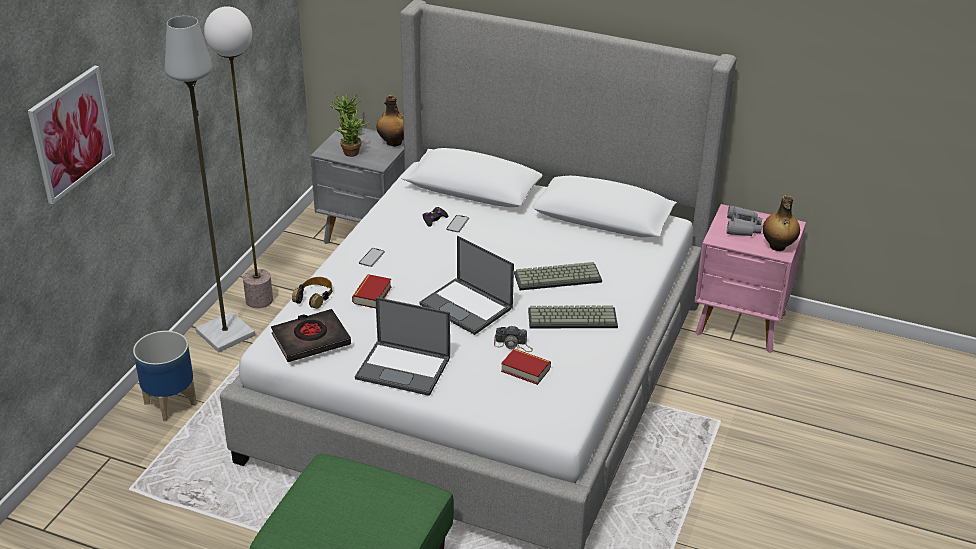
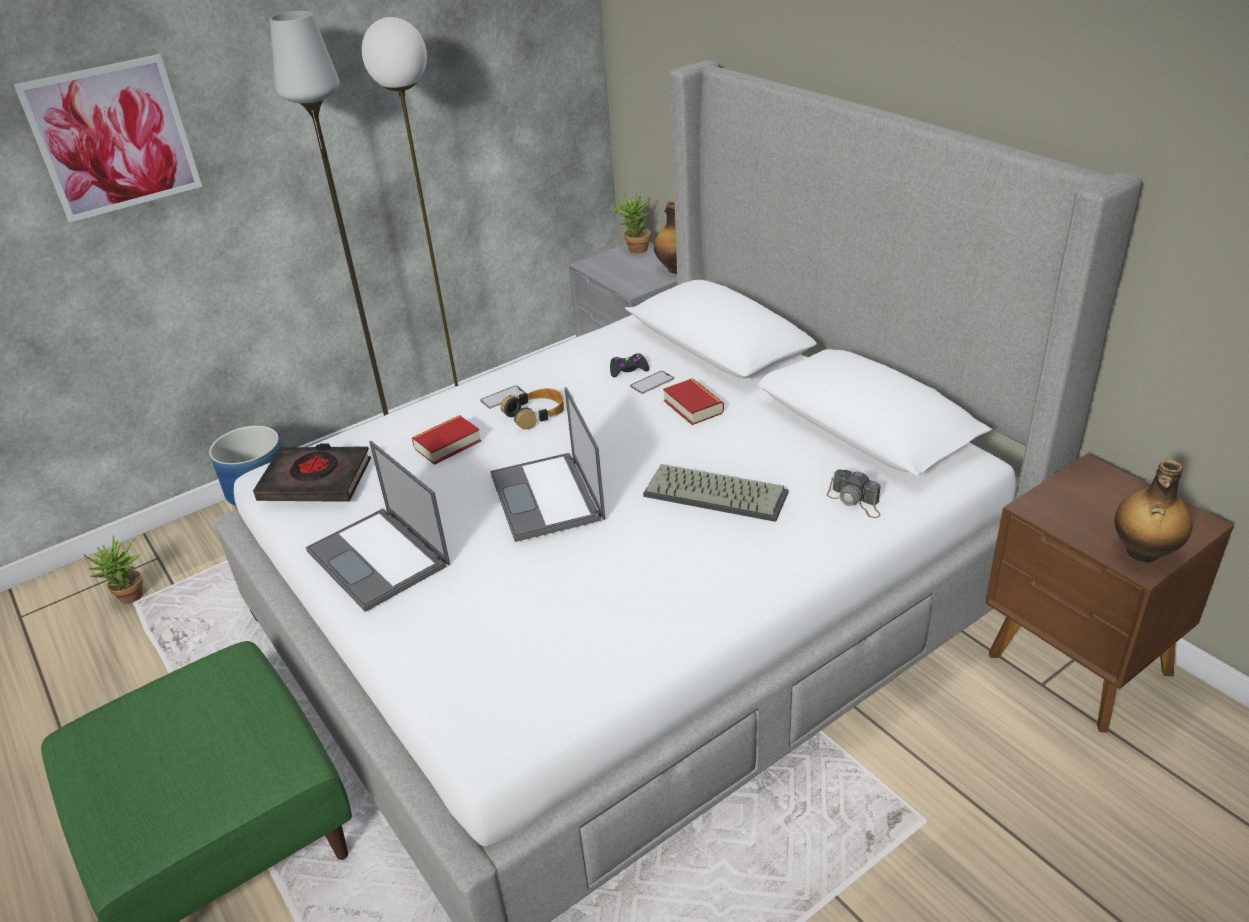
camera: 35 degrees right, 0 degrees up
(314, 297) = (385, 427): headphones -> headphones (536, 414)
(353, 154) = (616, 273): potted plant -> potted plant (130, 599)
(513, 345) = (554, 576): camera -> camera (855, 501)
(525, 370) = (531, 622): book -> book (693, 407)
(573, 317) = (680, 563): keyboard -> none
(741, 325) = (1079, 667): pink nightstand -> brown nightstand
(742, 227) = (1097, 501): grey binoculars -> none

